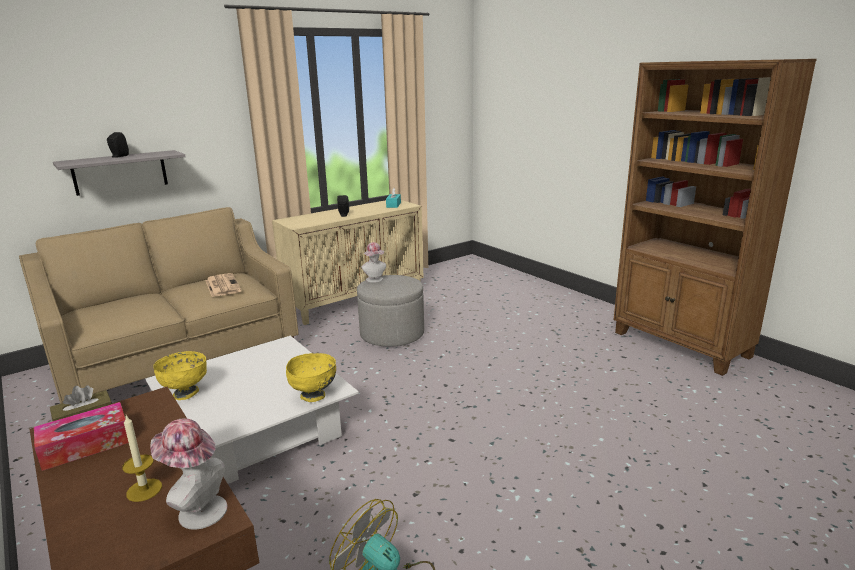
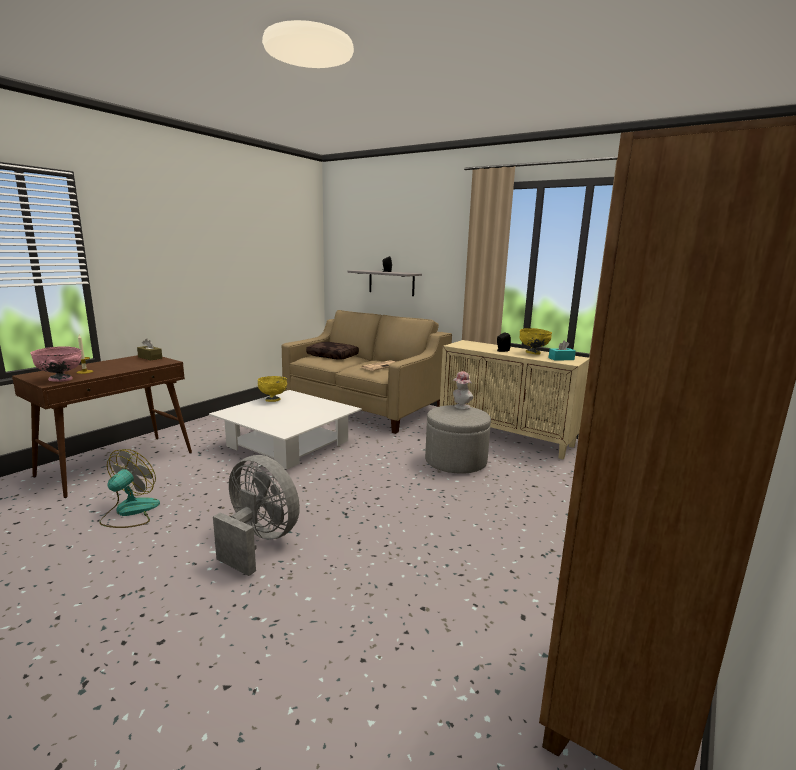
camera: 70 degrees right, 5 degrees down
(86, 445) = (129, 360): tissue box -> none
(113, 309) = (333, 356): none -> brown pillow
(197, 511) = (61, 380): hat -> pink bowl
(313, 396) = (274, 428): yellow bowl -> yellow bowl (533, 353)
(505, 464) = (258, 541): none -> grey fan

